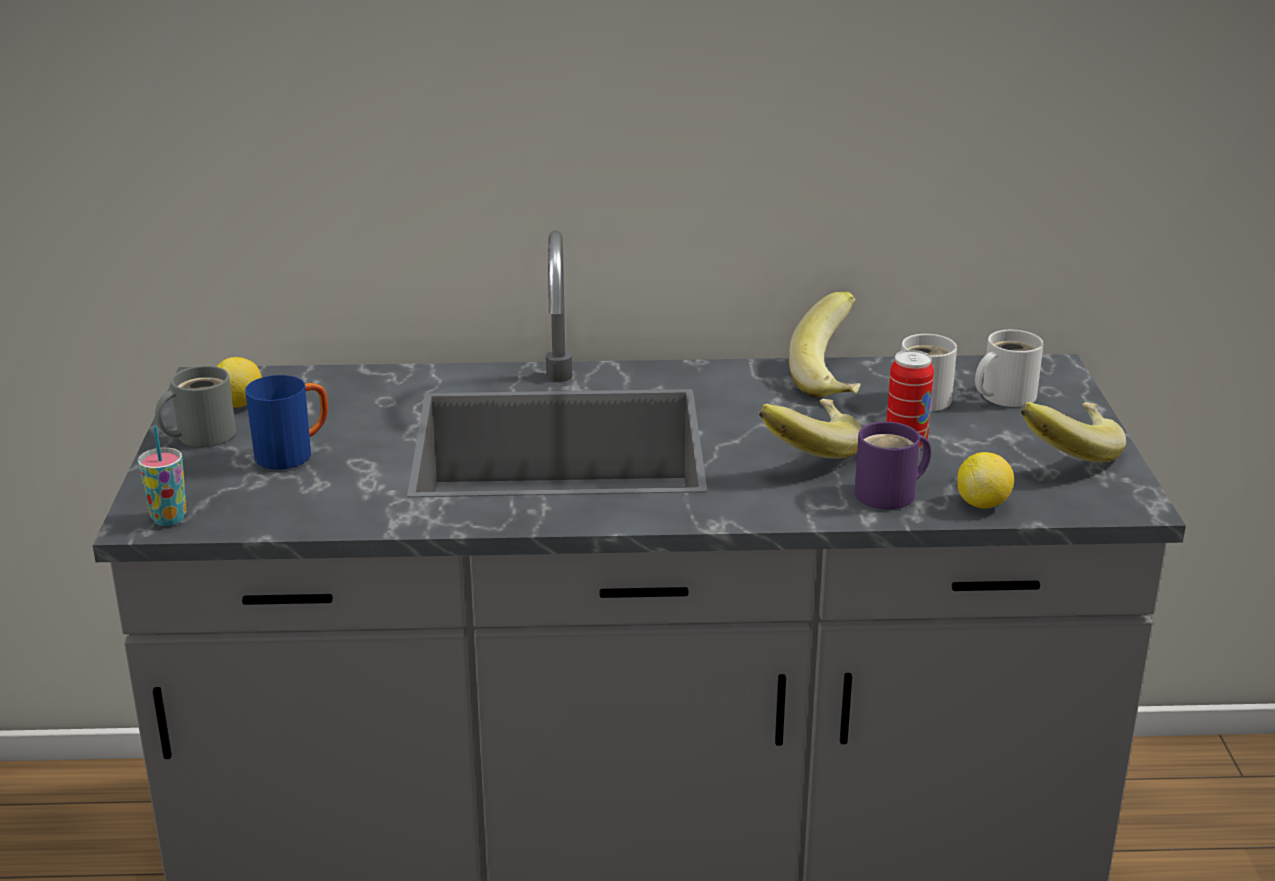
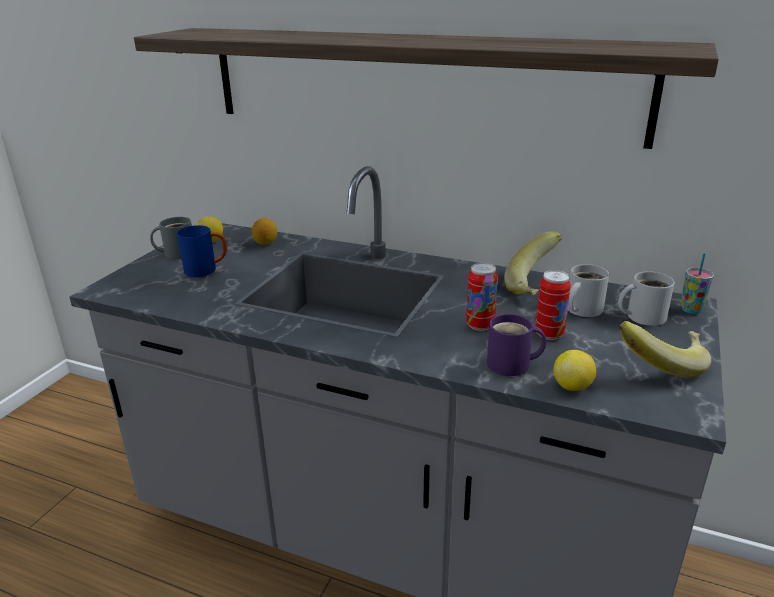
camera: 25 degrees right, 0 degrees up
(169, 519) = (115, 290): cup -> cup (691, 310)
(344, 389) = (265, 243): none -> lemon
(601, 84) = (415, 83): none -> shelf
(806, 451) = (479, 325): banana -> can

